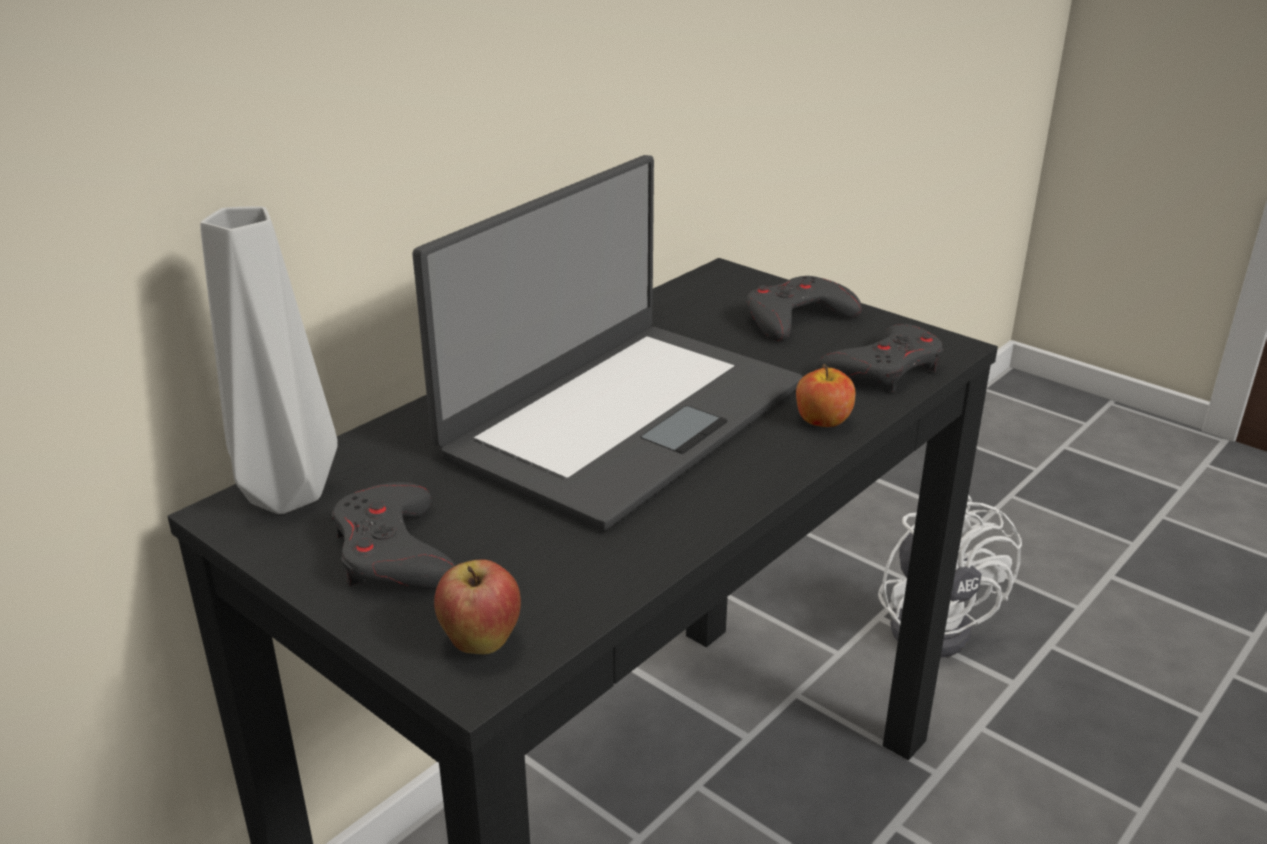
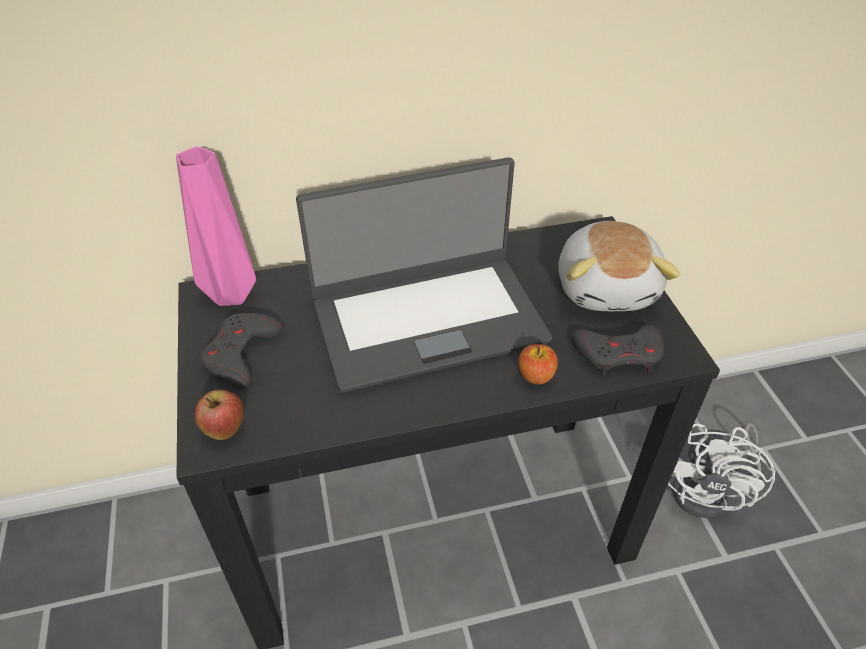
camera: 35 degrees right, 15 degrees up
(289, 497) = (231, 296): grey vase -> pink vase
(796, 318) = (607, 287): grey game controller -> plush toy

